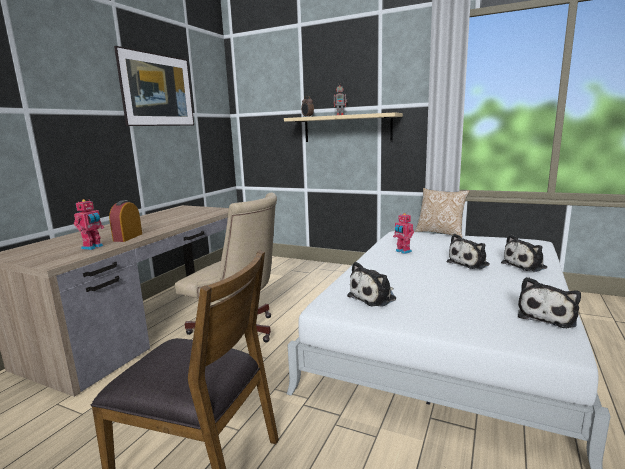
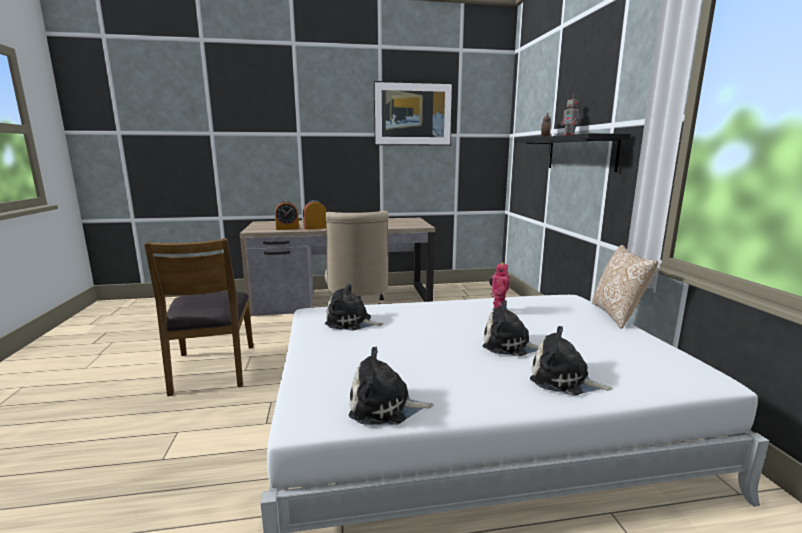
camera: 55 degrees right, 0 degrees up
(93, 247) = (287, 228): toy robot -> alarm clock
(347, 128) = (580, 153): beige shelf -> black shelf

